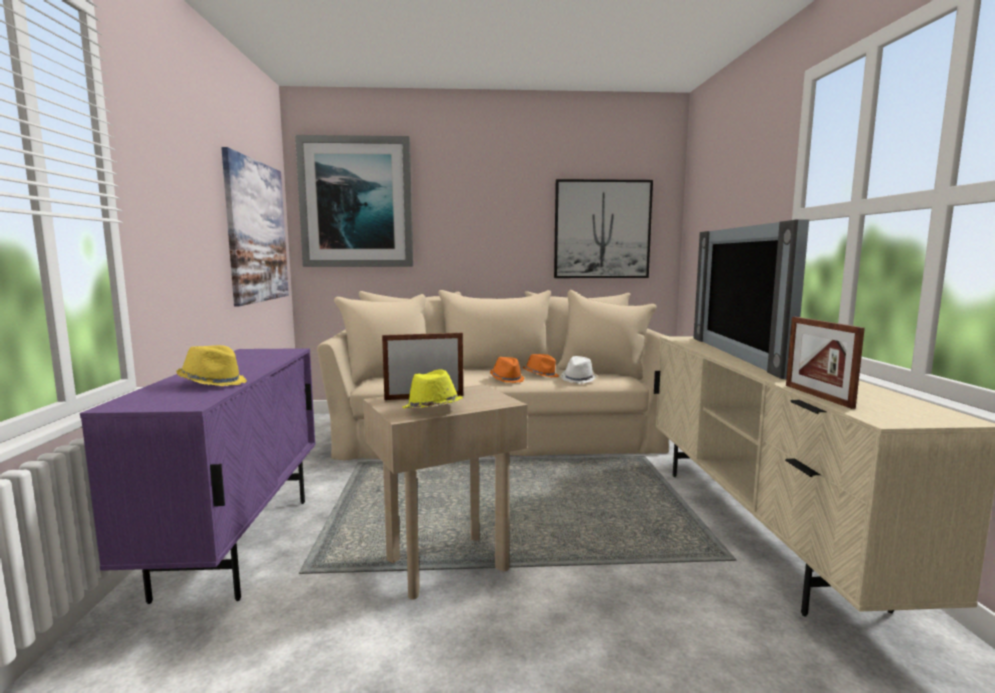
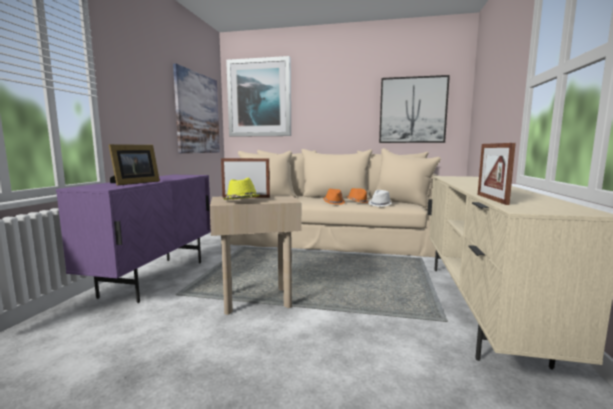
camera: 15 degrees right, 0 degrees up
(213, 383) = (134, 183): yellow hat -> picture frame
(742, 354) = (476, 183): television -> none

